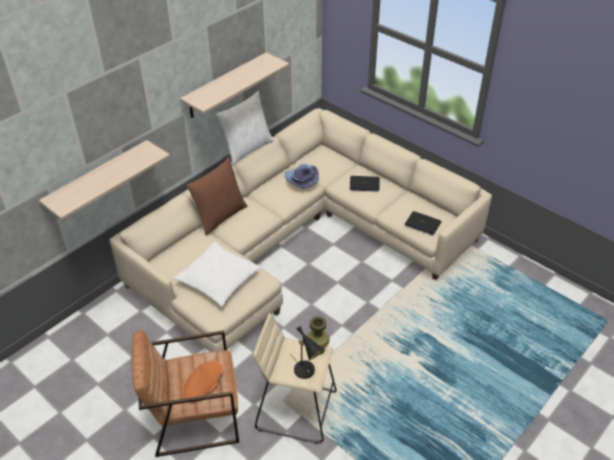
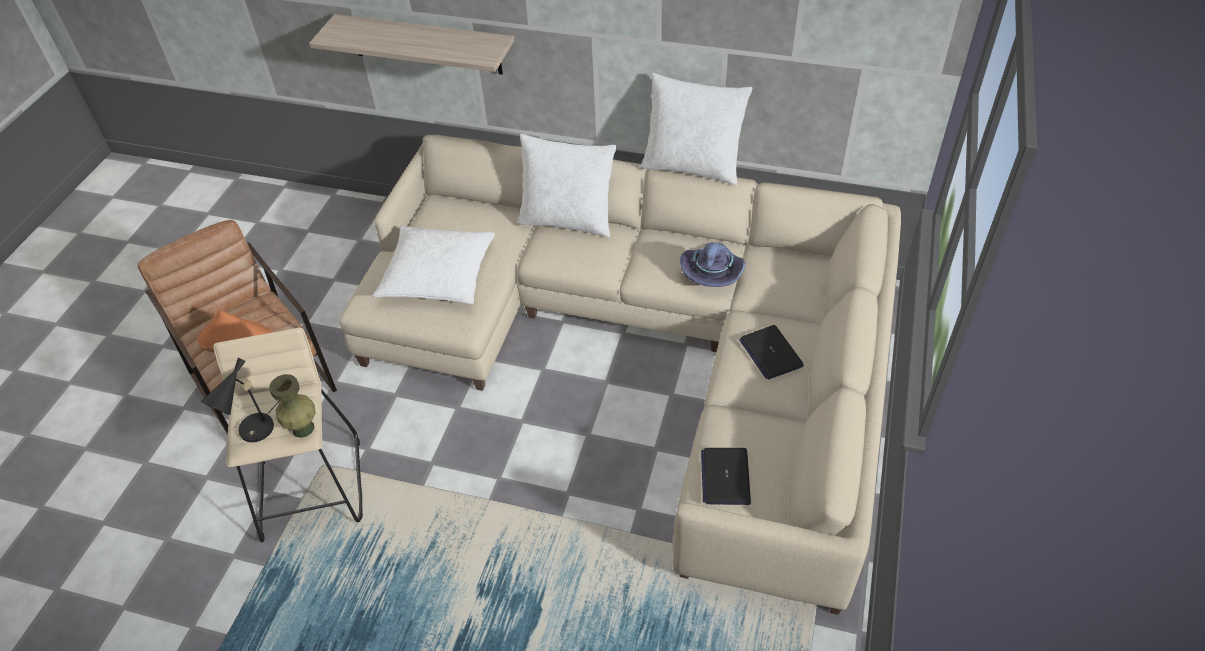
camera: 65 degrees right, 5 degrees up
(220, 216) = (568, 220): brown pillow -> white pillow
(225, 86) = (685, 39): shelf -> none

